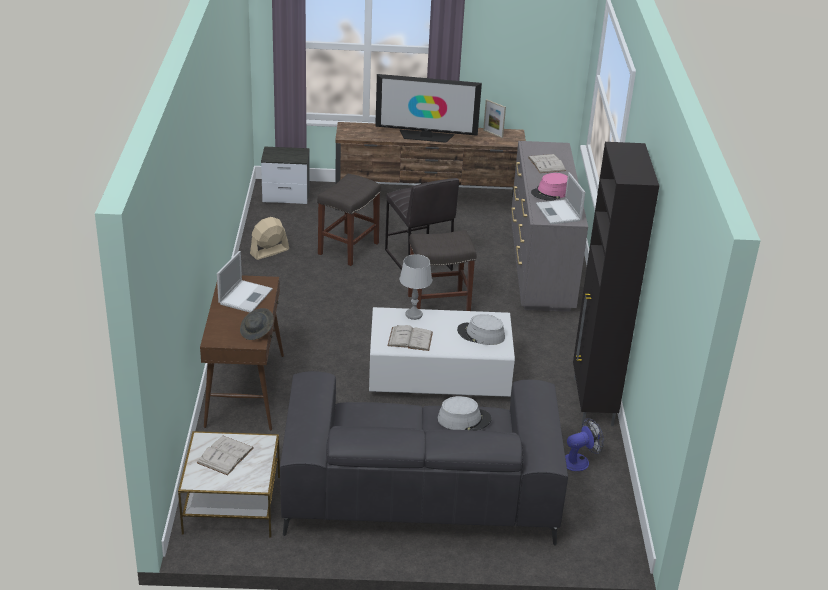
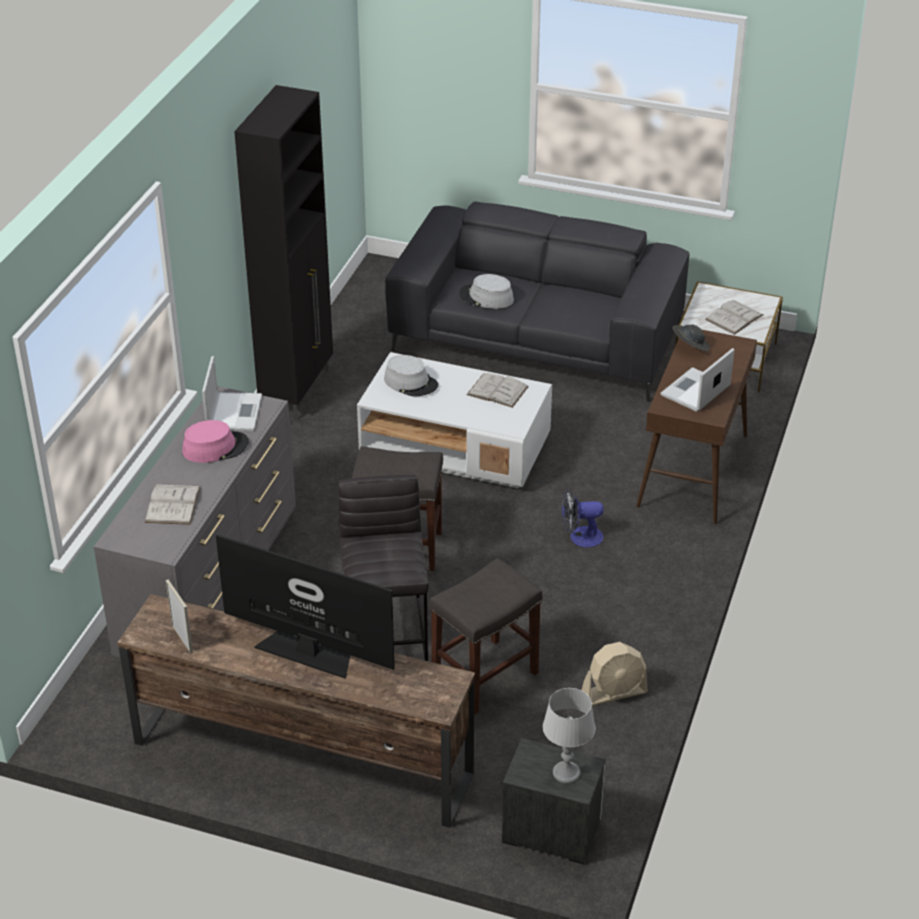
camera: 160 degrees left, 5 degrees up
(413, 314) = (477, 420): grey table lamp -> grey table lamp (566, 773)
(580, 461) = (359, 339): fan -> fan (580, 537)

